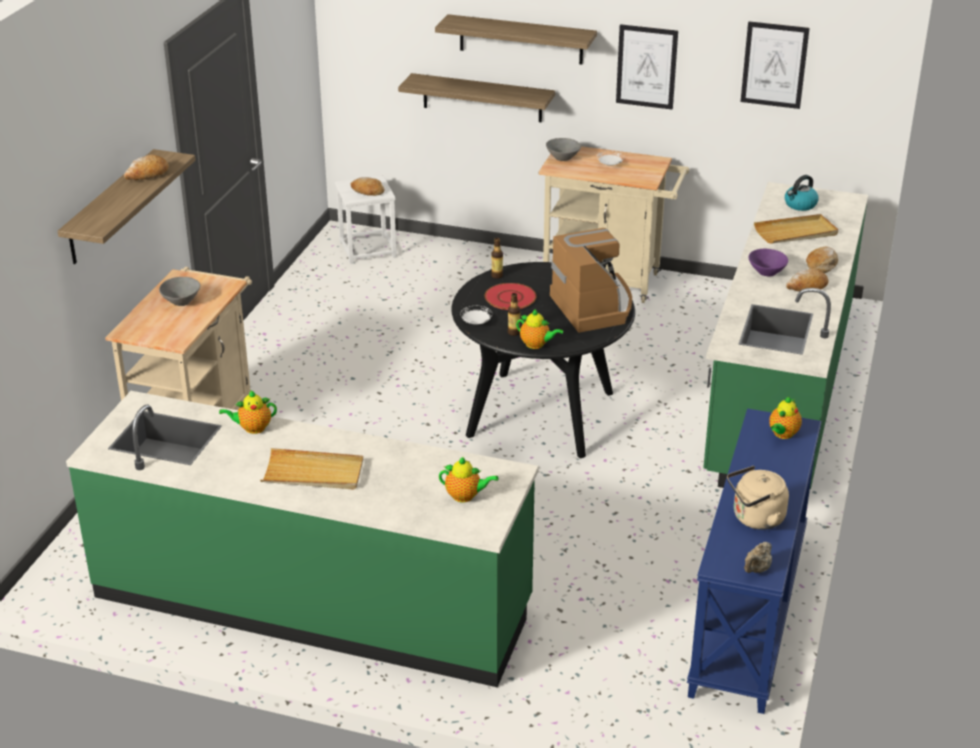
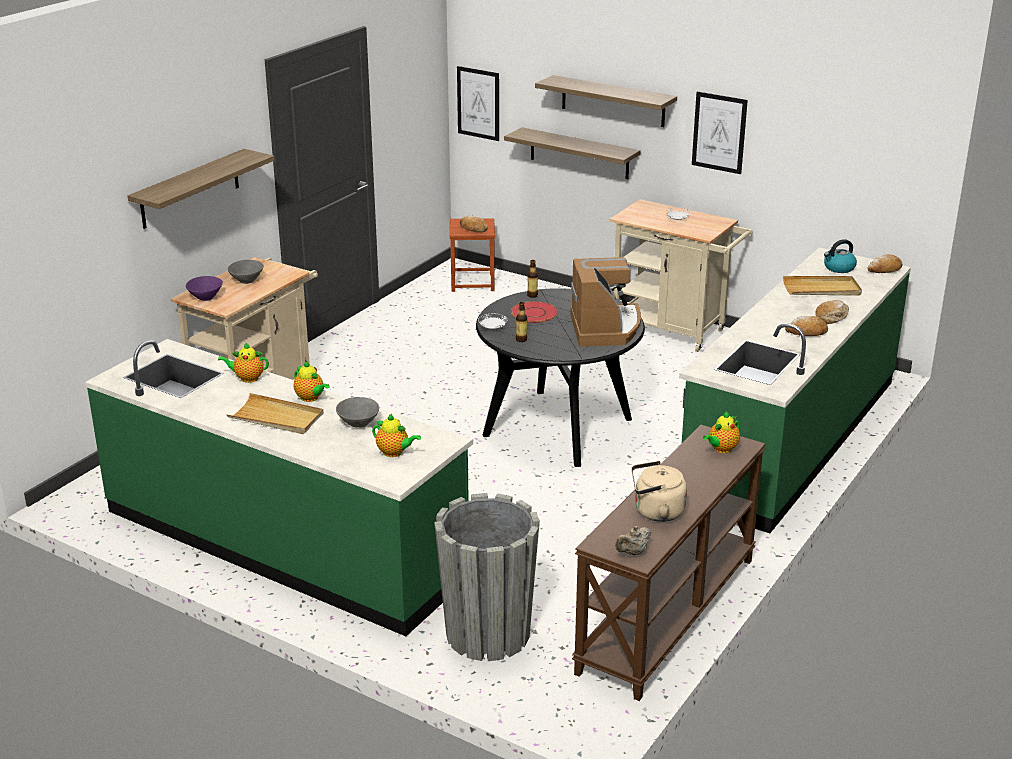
camera: 15 degrees right, 5 degrees down
(147, 175) = (226, 165): bread -> bread (884, 270)
(367, 249) = (472, 282): white stool -> brown stool
(536, 345) = (536, 351): teapot -> teapot (311, 398)
(563, 158) = (637, 211): grey bowl -> grey bowl (358, 424)
(580, 668) = (488, 634): none -> grey planter
(750, 613) = (669, 615): blue console table -> brown console table
(766, 273) = (774, 317): purple bowl -> purple bowl (205, 298)
(774, 65) = (832, 137): picture -> picture (478, 103)

